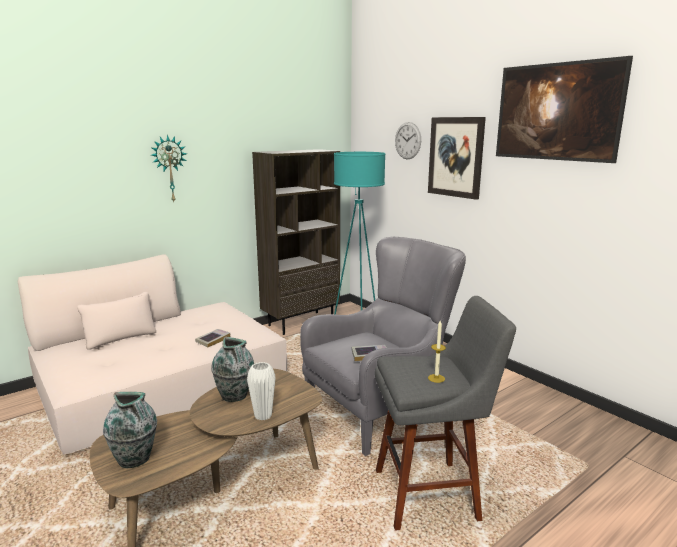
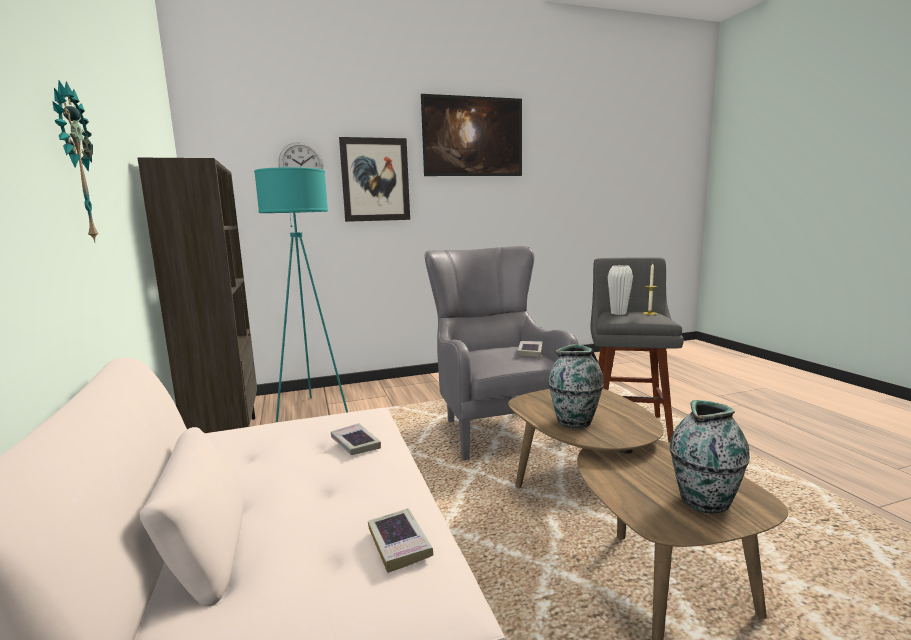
camera: 70 degrees left, 5 degrees down
(111, 371) = (399, 544): none -> book
(263, 415) = (623, 410): white vase -> white vase (618, 313)

